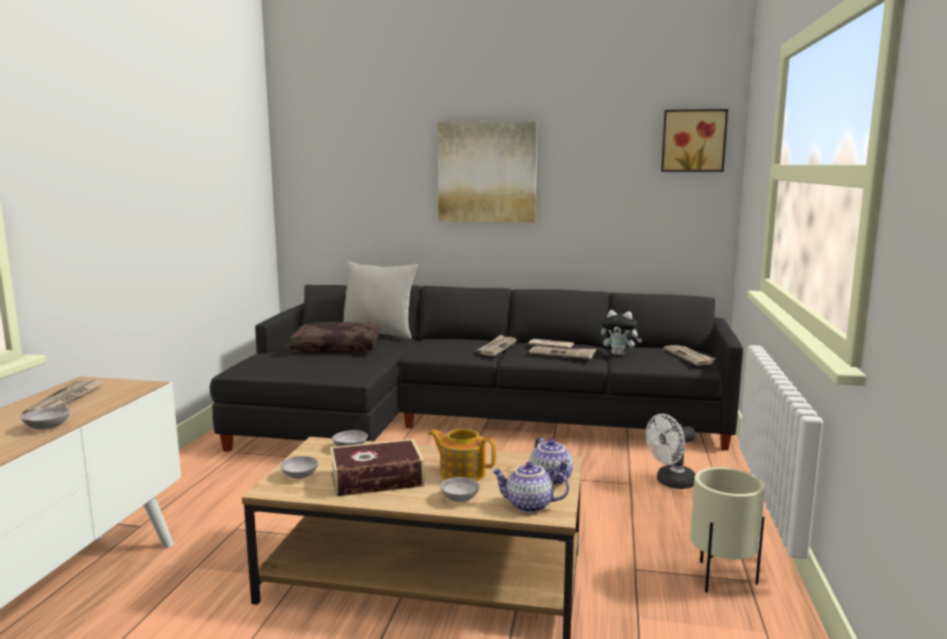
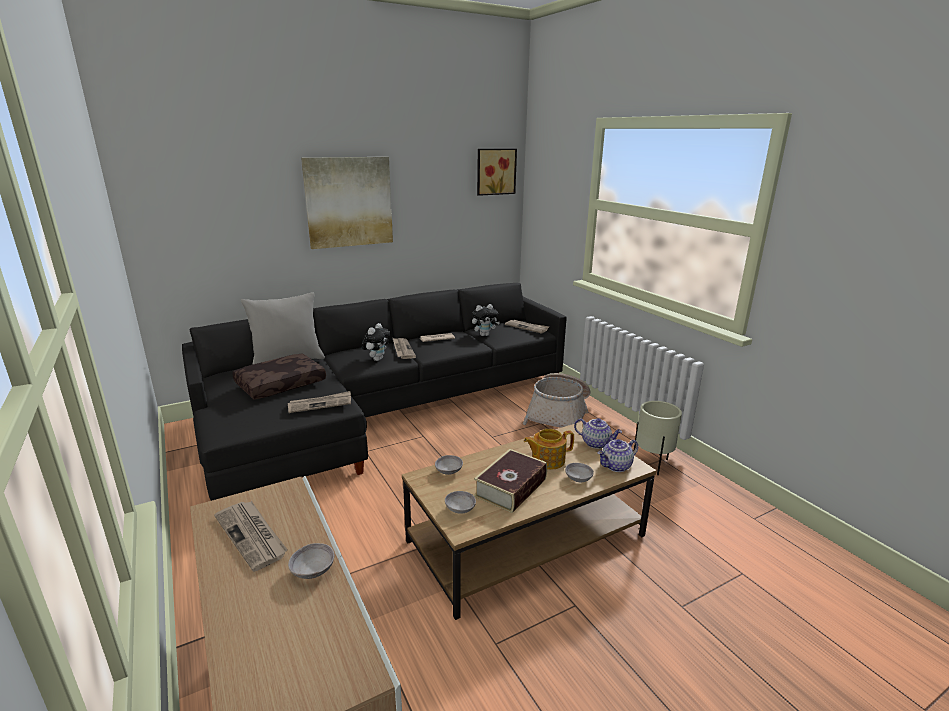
camera: 40 degrees left, 10 degrees up
(455, 349) = (377, 359): none -> plush toy
(563, 354) = (456, 344): newspaper -> newspaper (320, 404)
(671, 483) = (559, 414): white fan -> basket

